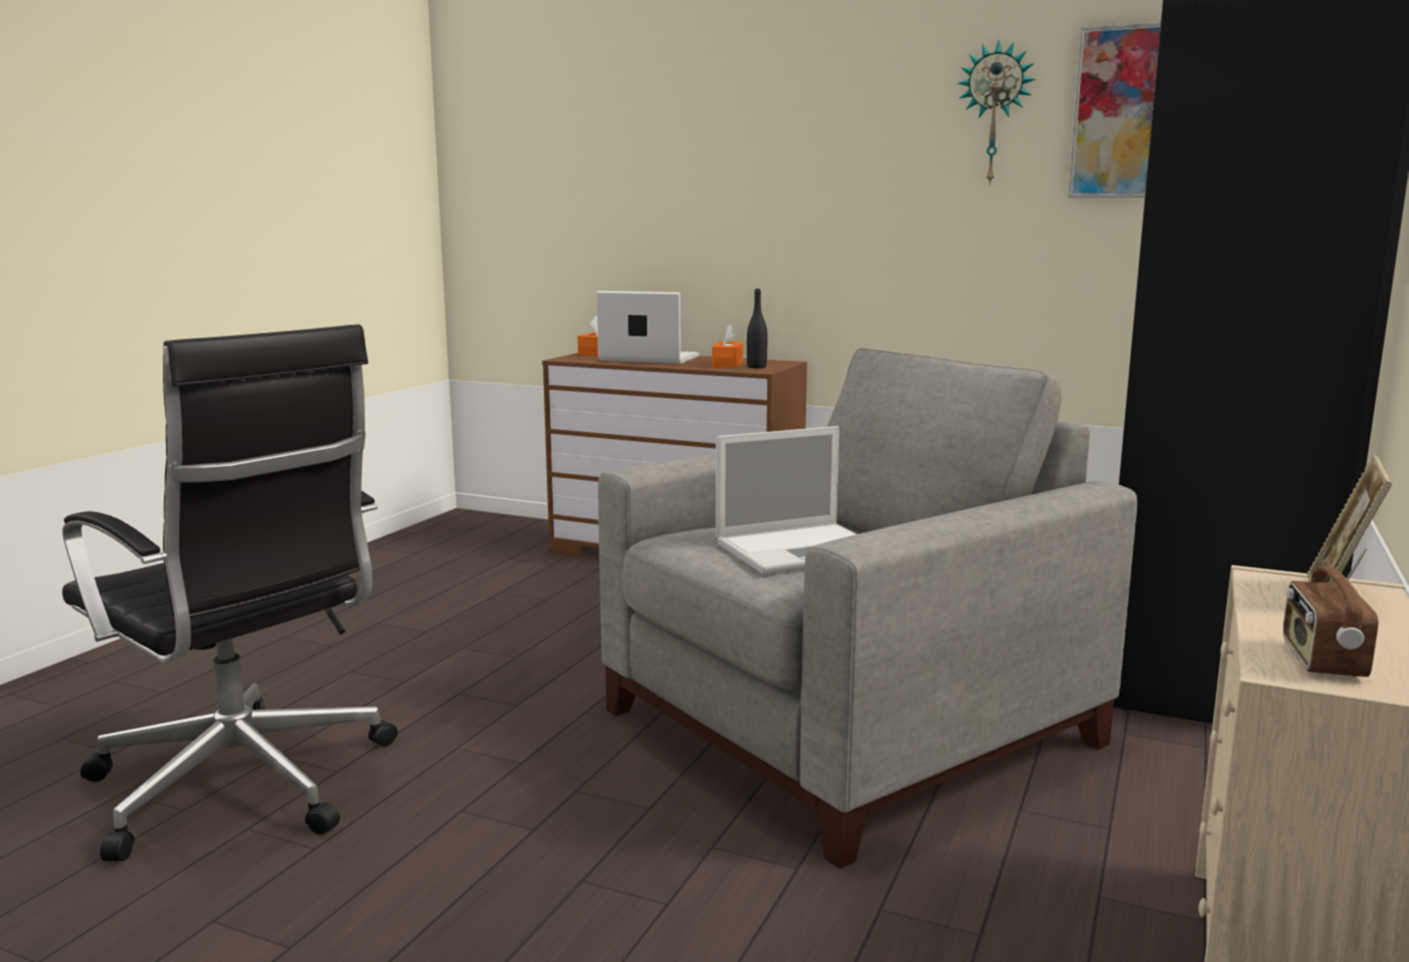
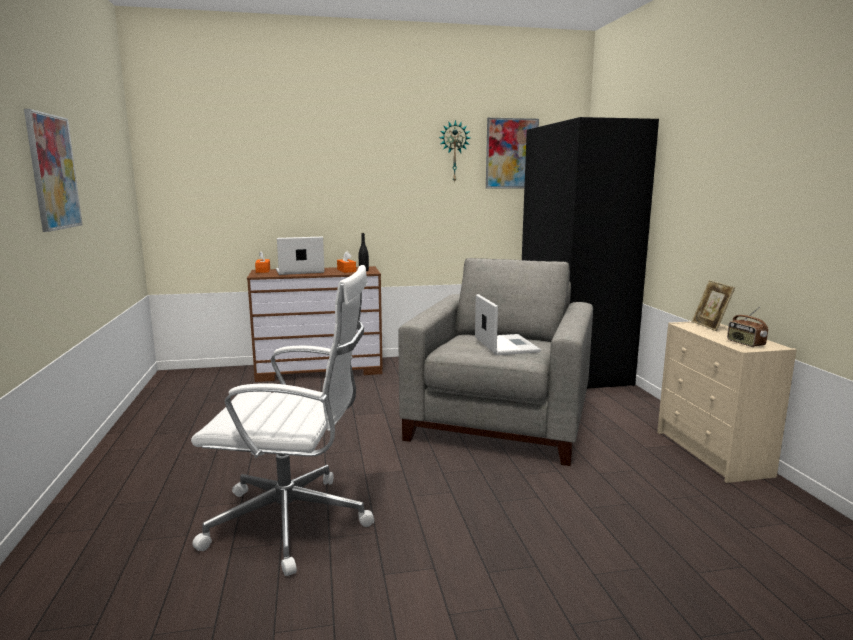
camera: 35 degrees left, 0 degrees up
(167, 165) = (53, 172): none -> picture
(245, 786) = (293, 522): black office chair -> white office chair
(803, 549) = (505, 345): laptop -> laptop turned 45 degrees counterclockwise

